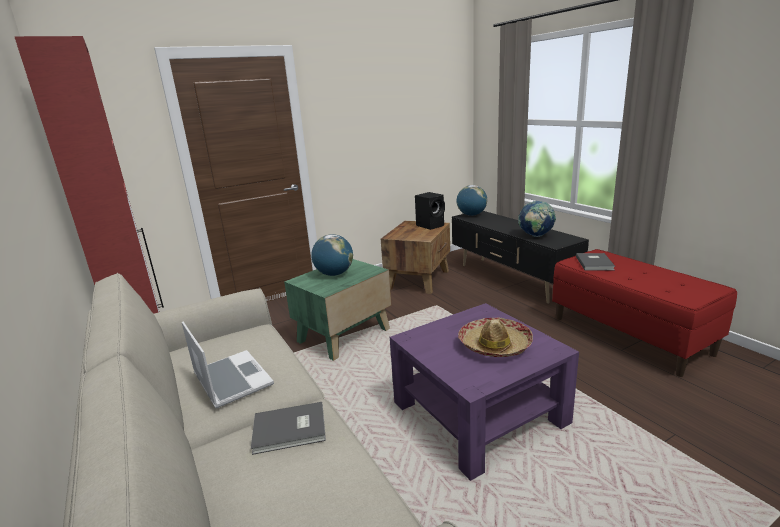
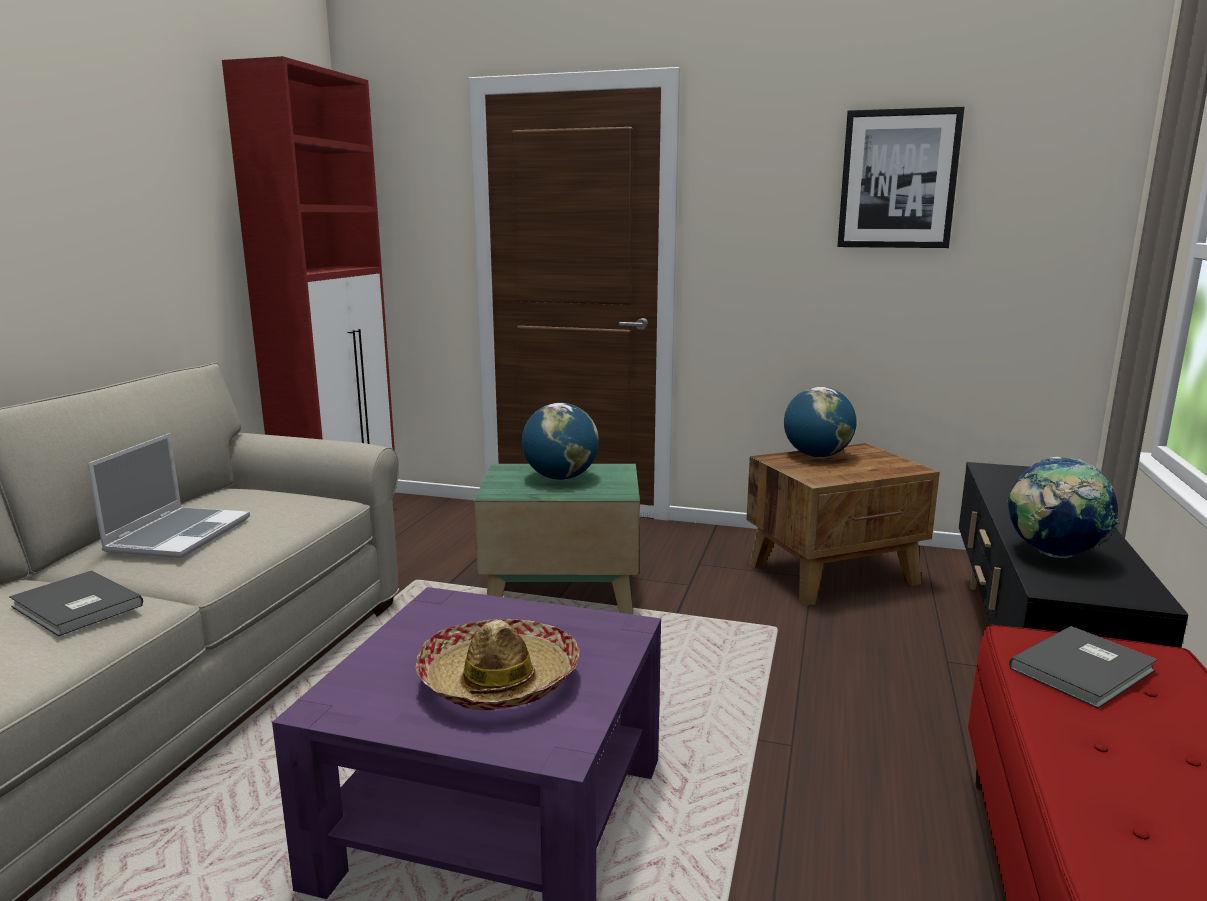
camera: 45 degrees right, 5 degrees down
(397, 100) = (898, 179): none -> picture
(431, 225) = (888, 464): black speaker -> none
(471, 215) = (1016, 471): globe -> globe (817, 456)

